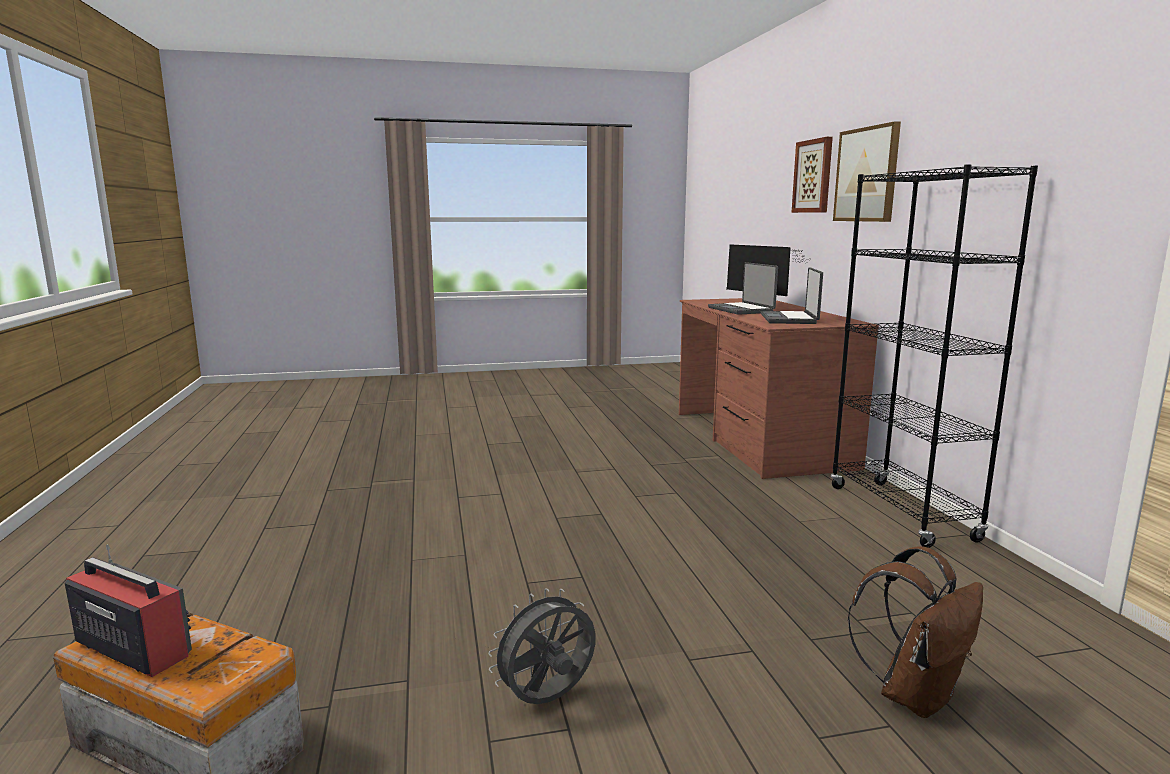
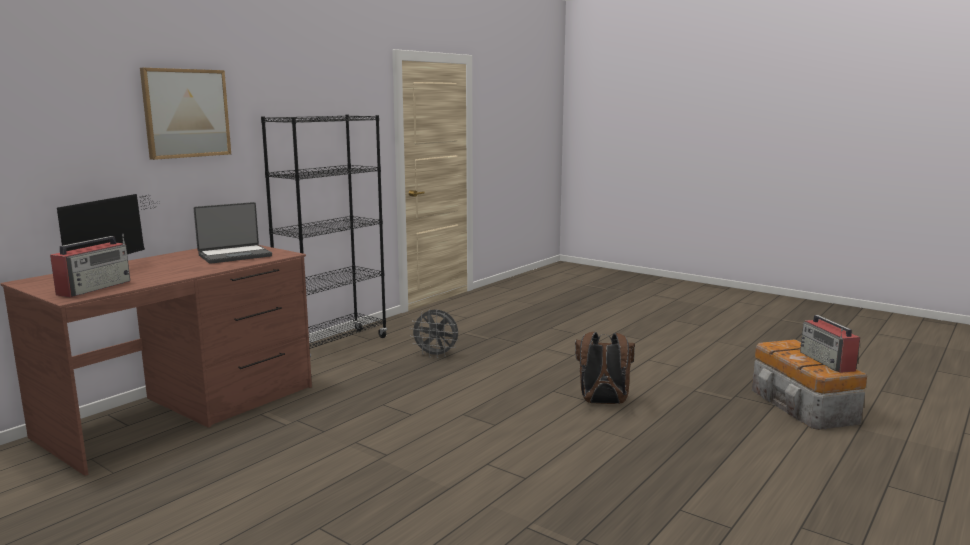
camera: 130 degrees left, 0 degrees up
(548, 700) = (644, 366): grey fan -> grey fan (436, 355)
(715, 302) = (95, 288): none -> radio
(741, 310) = (172, 272): laptop -> none
(813, 176) = (84, 111): picture -> none
(914, 694) = (526, 327): brown backpack -> brown backpack (602, 403)

